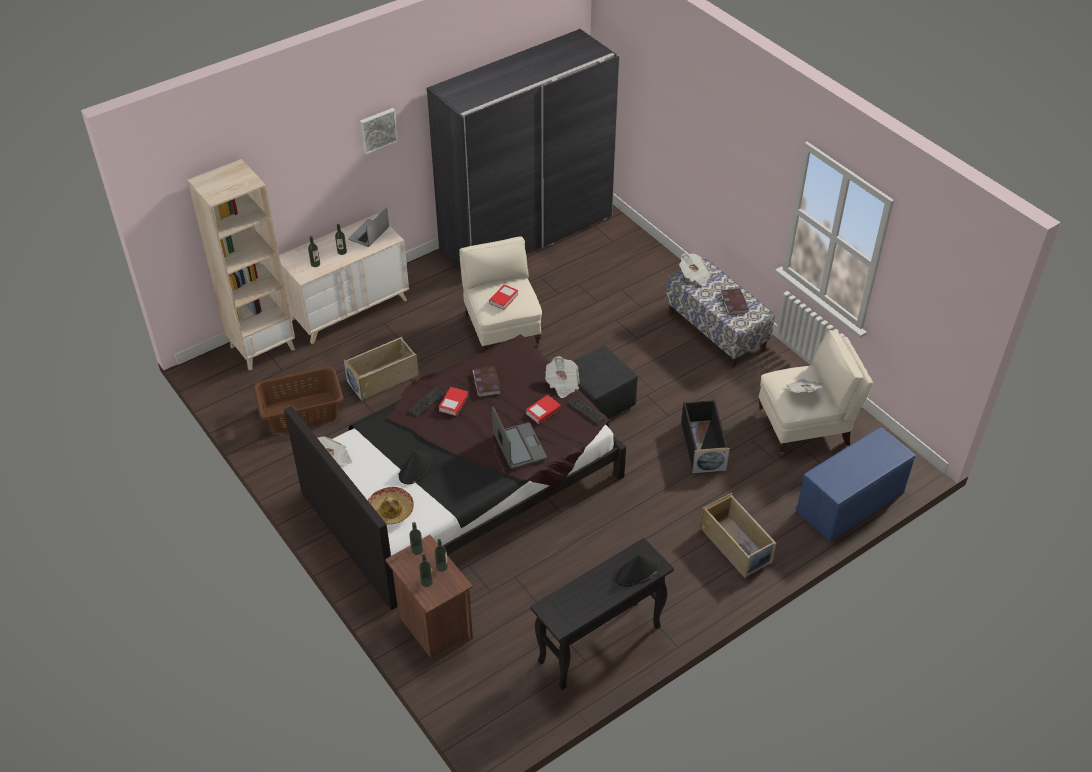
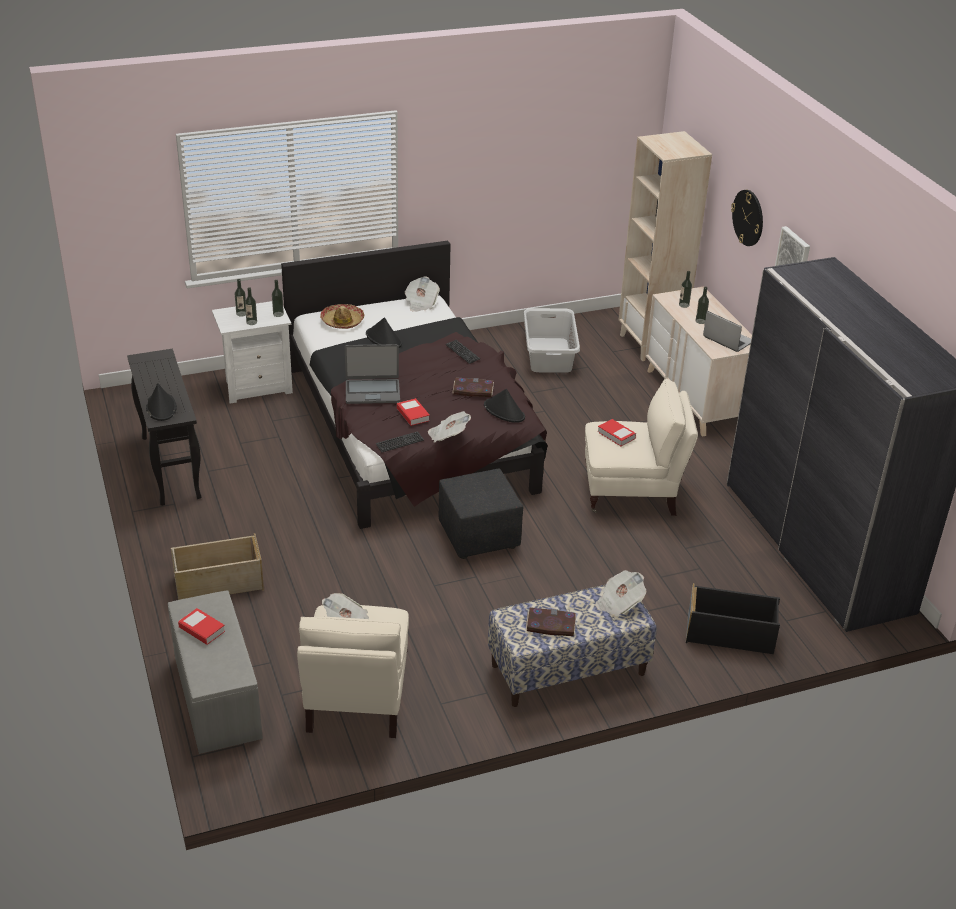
camera: 105 degrees right, 10 degrees down
(301, 412) = (549, 355): brown laundry basket -> grey laundry basket
(309, 158) = (748, 217): none -> wall clock
(383, 378) = (579, 404): beige storage box -> none
(433, 625) = (257, 387): brown nightstand -> white nightstand
(453, 403) = (453, 366): book -> book (202, 629)
(511, 357) = (504, 411): none -> black hat
(702, 445) = (373, 599): black storage box -> black storage box (730, 634)
(850, 503) = (215, 696): blue bench -> grey bench

